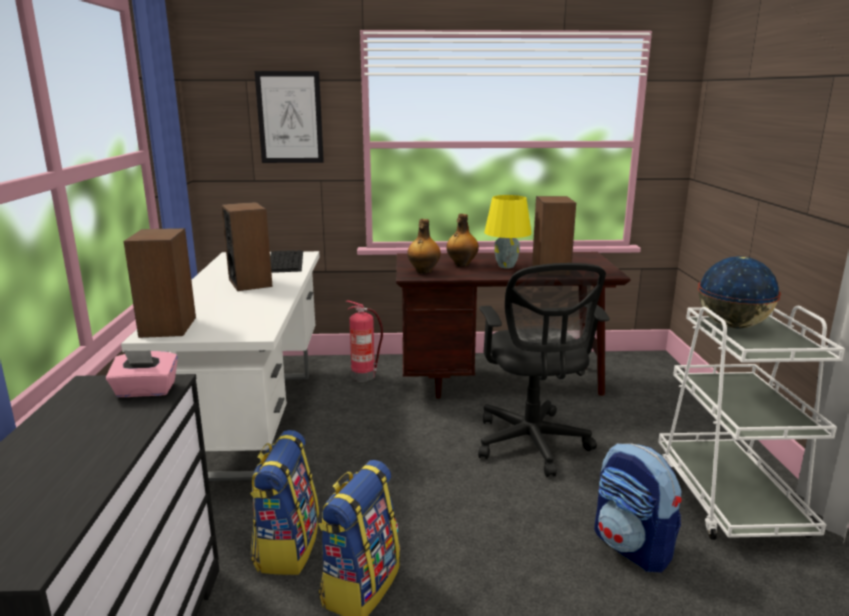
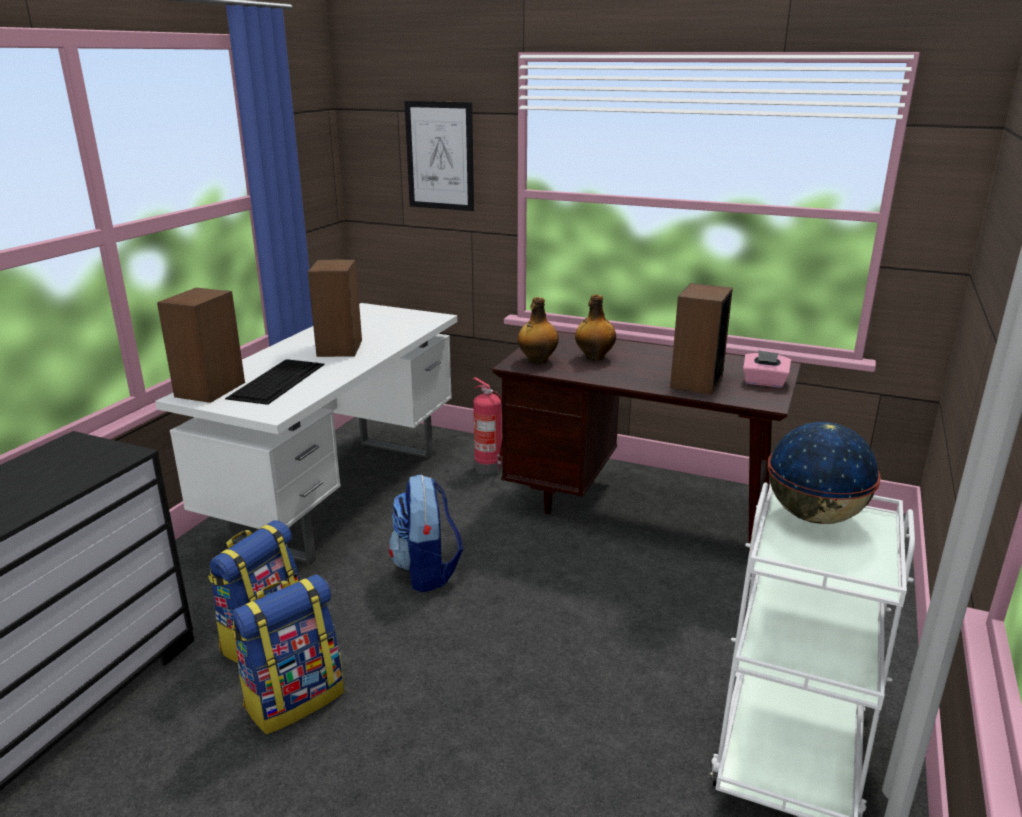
camera: 25 degrees right, 5 degrees up
(145, 391) = (100, 460): pink tissue box -> pink tissue box (764, 382)
(285, 261) = (406, 324): keyboard -> keyboard (277, 380)
(506, 266) = (645, 368): yellow table lamp -> none
(532, 445) = (603, 599): black office chair -> none
(632, 547) = (605, 759): backpack -> backpack (427, 571)

